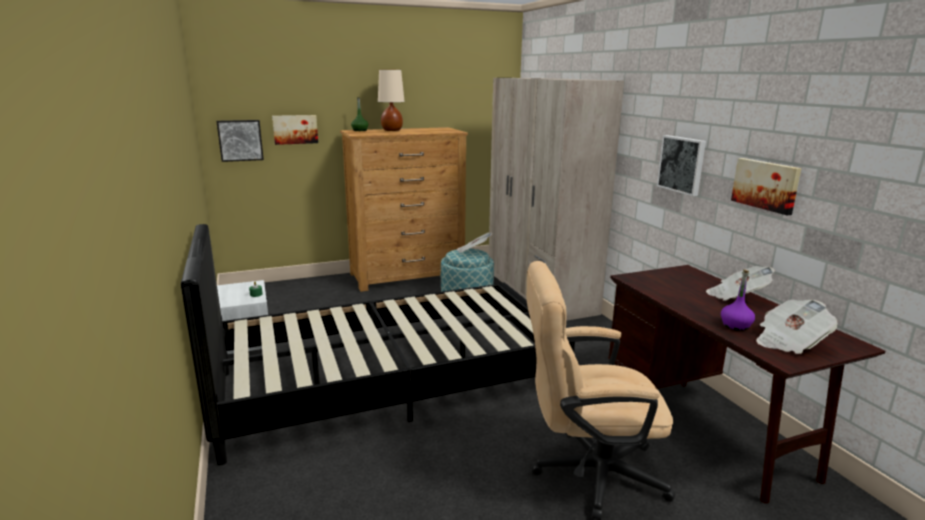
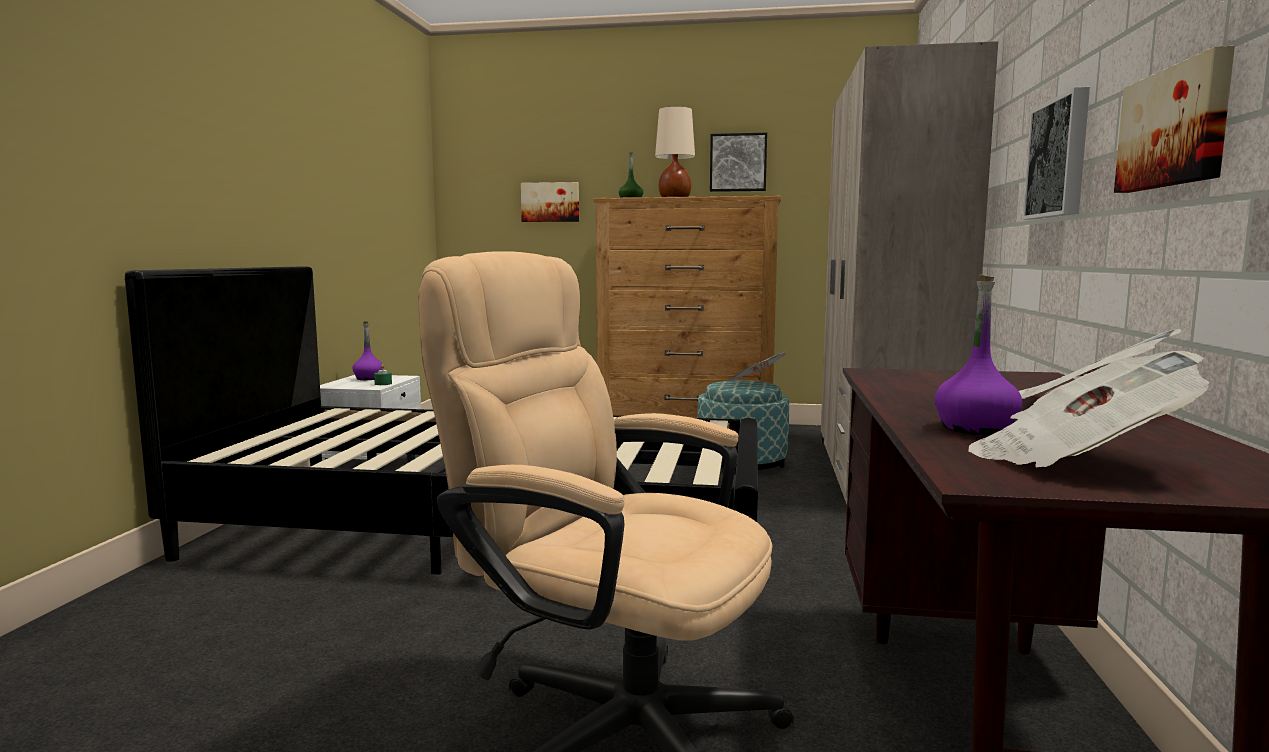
camera: 30 degrees right, 10 degrees down
(233, 290) = (368, 378): none -> purple bottle
(240, 140) = (481, 215): picture -> picture (738, 162)

